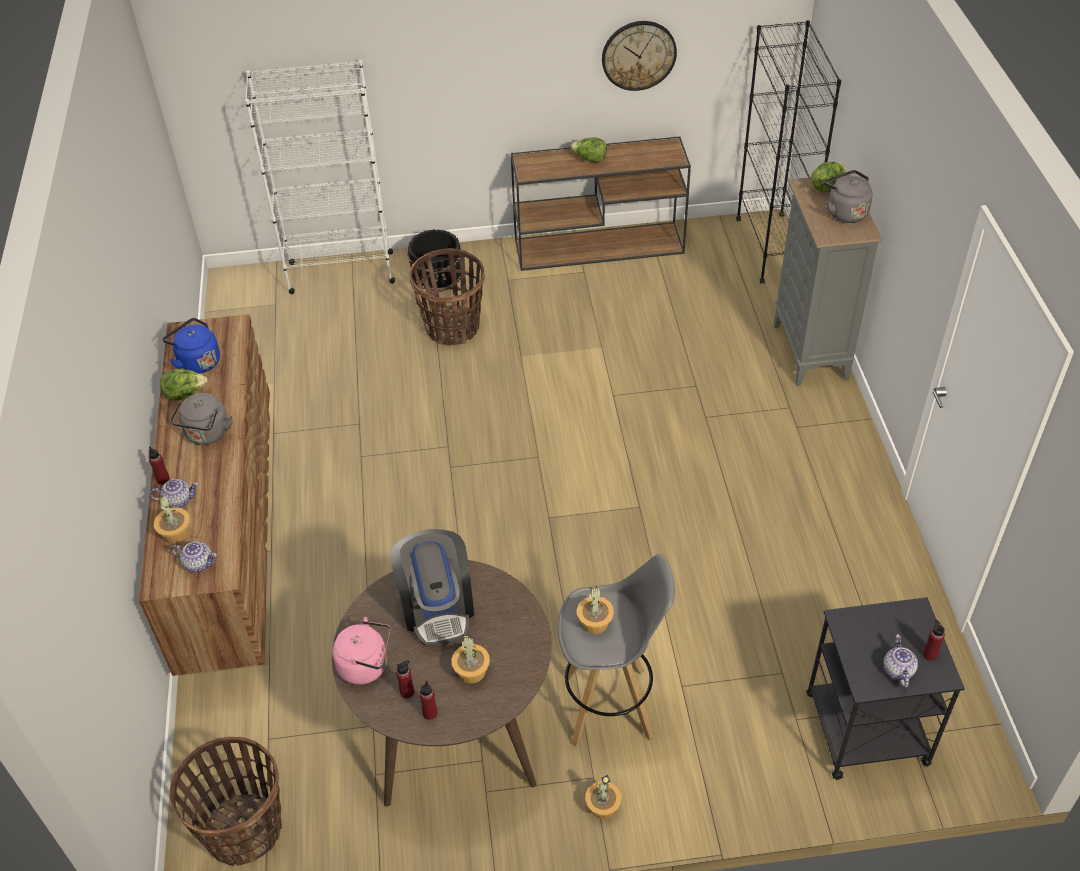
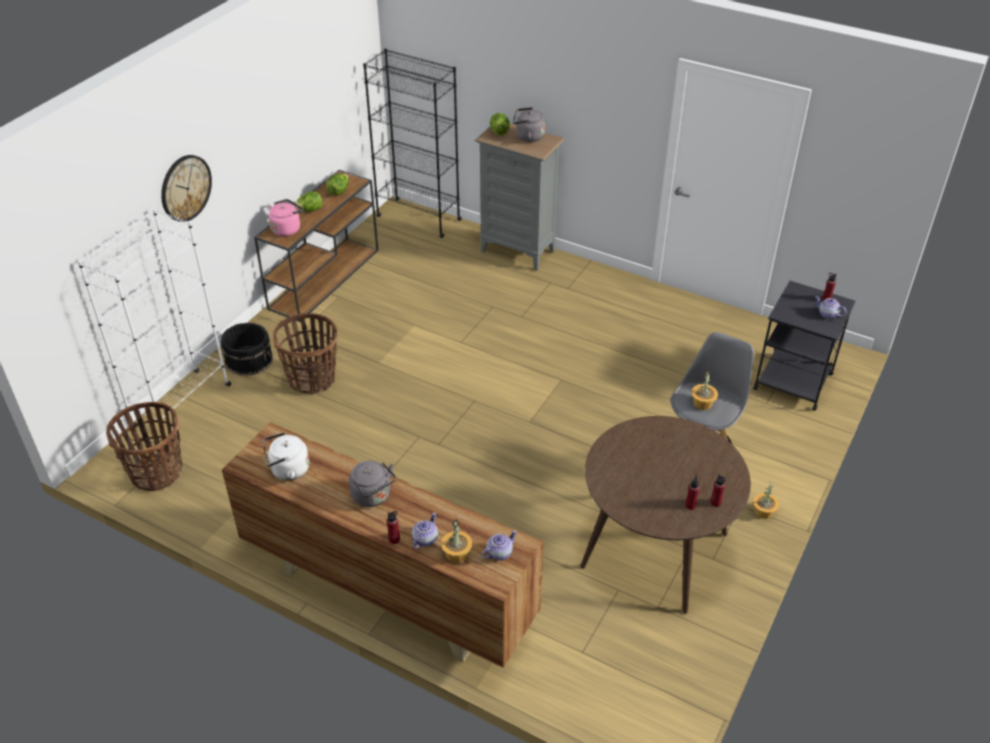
camera: 55 degrees left, 5 degrees down
(185, 394) = (316, 491): lettuce -> lettuce (339, 191)
(197, 361) = (287, 470): blue kettle -> white kettle
(244, 830) = (647, 700): basket -> basket (156, 472)
(367, 666) = (653, 515): pink kettle -> pink kettle (287, 229)
(437, 608) = (635, 461): coffee machine -> none
(471, 672) = (699, 469): potted plant -> none
(638, 55) = (306, 118): wall clock -> wall clock (185, 188)

